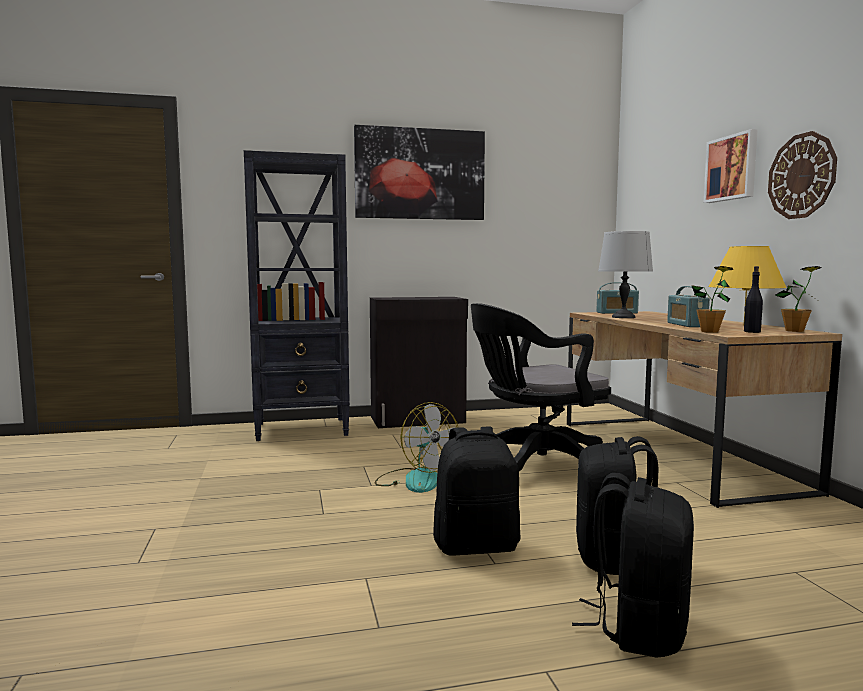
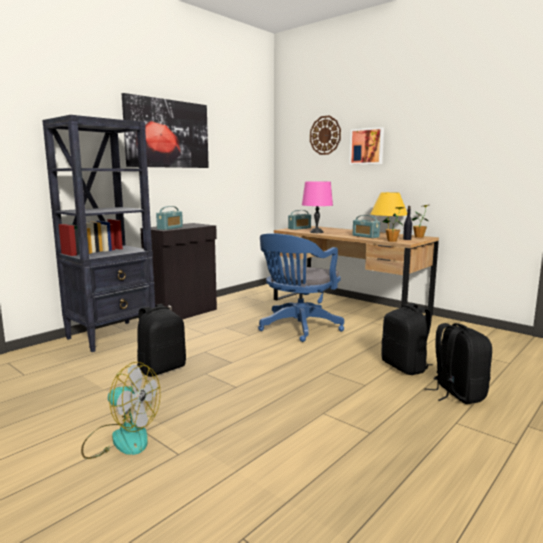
camera: 35 degrees left, 5 degrees up
(397, 298) = (170, 228): none -> radio
(415, 480) = (251, 352): fan -> fan (121, 438)
(476, 546) = (344, 379): black backpack -> black backpack (162, 369)
(534, 465) = (298, 328): black office chair -> blue office chair
(623, 317) = (316, 232): grey table lamp -> pink table lamp
(801, 176) = (413, 156): wall clock -> wall clock (325, 135)

